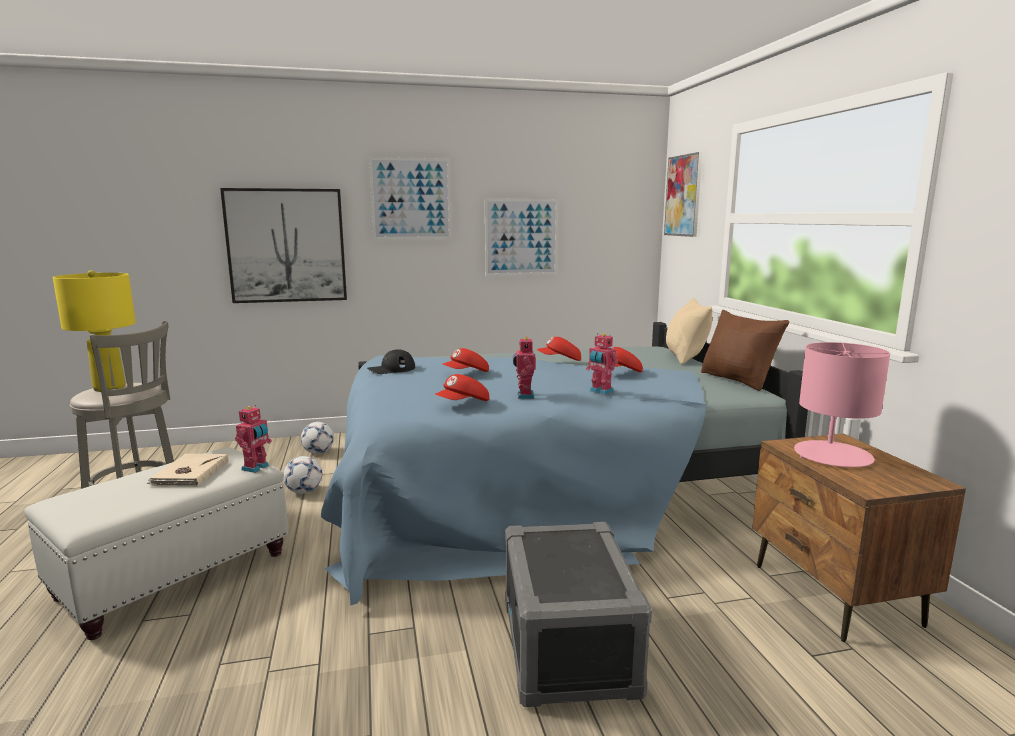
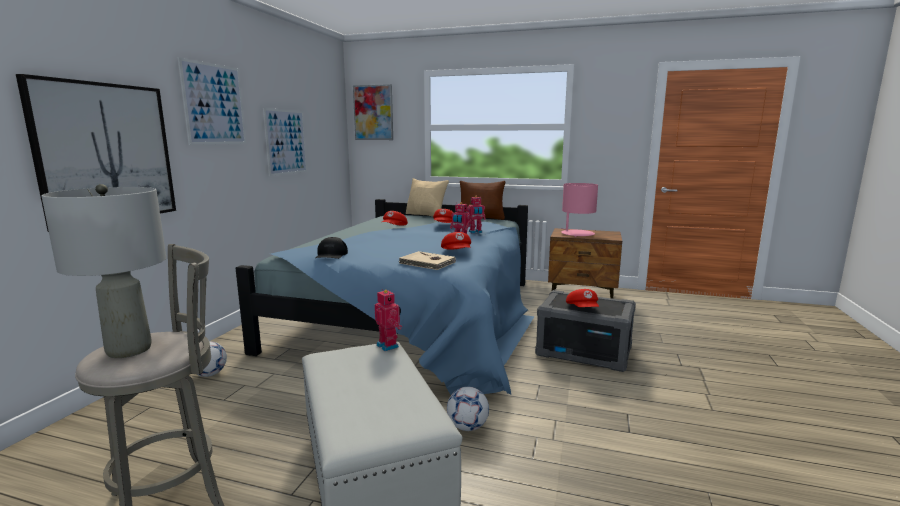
camera: 60 degrees left, 0 degrees up
(109, 388) = (128, 350): yellow table lamp -> grey table lamp
(189, 473) = (362, 371): beige book -> beige book (427, 263)
(304, 492) = (291, 393): football -> football (467, 427)
(466, 374) = (386, 244): red cap -> red cap (583, 309)

